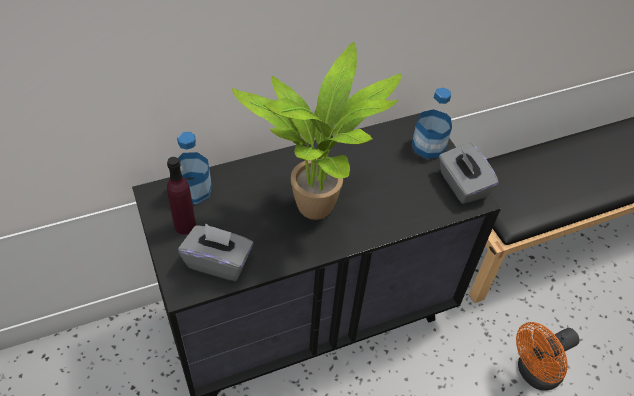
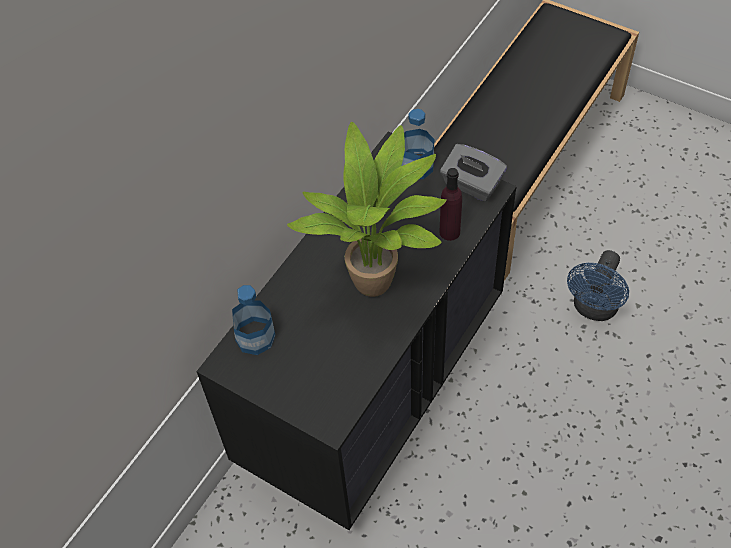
camera: 30 degrees left, 5 degrees up
(185, 226) = (279, 372): purple bottle -> purple bottle (449, 232)
(218, 262) = (338, 383): grey tissue box -> none
(533, 373) = (593, 309): orange fan -> blue fan

